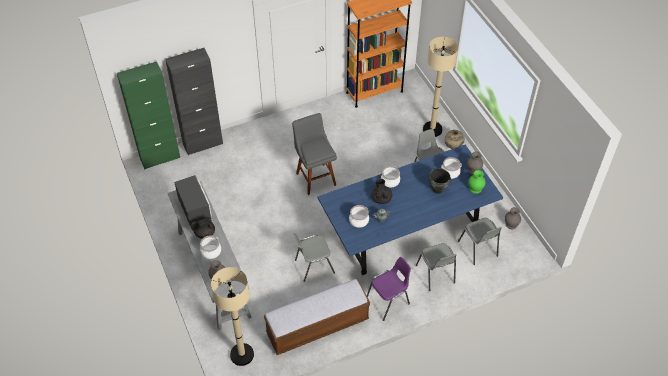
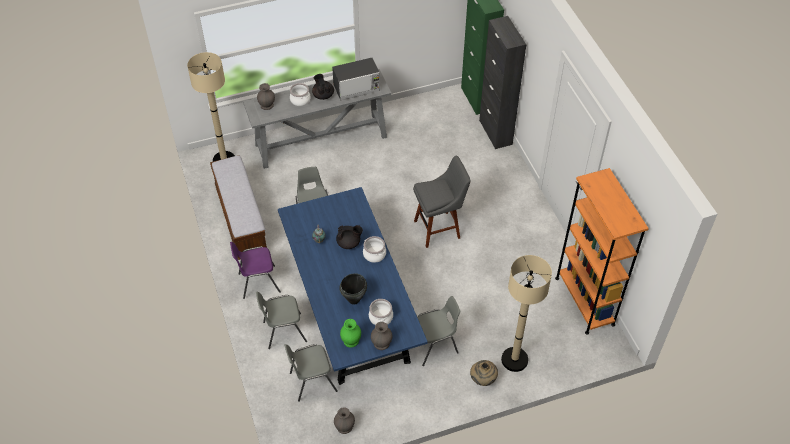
camera: 95 degrees right, 0 degrees up
(359, 220) = (320, 220): cooking pot -> none
(388, 301) = (258, 282): purple chair -> purple chair turned 105 degrees clockwise

